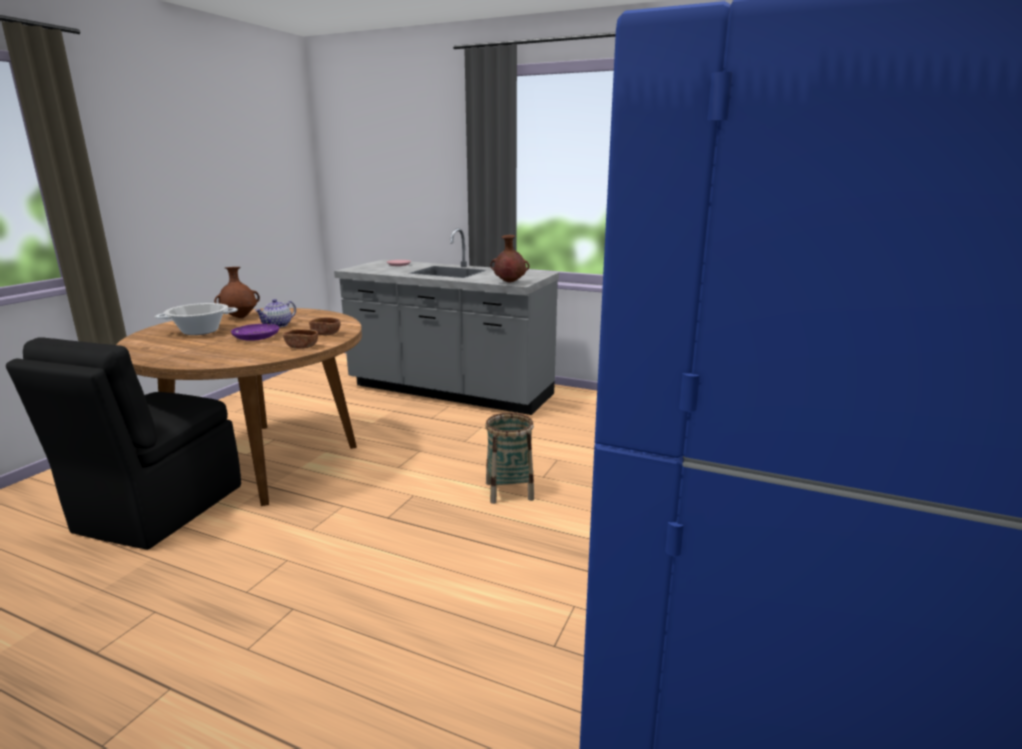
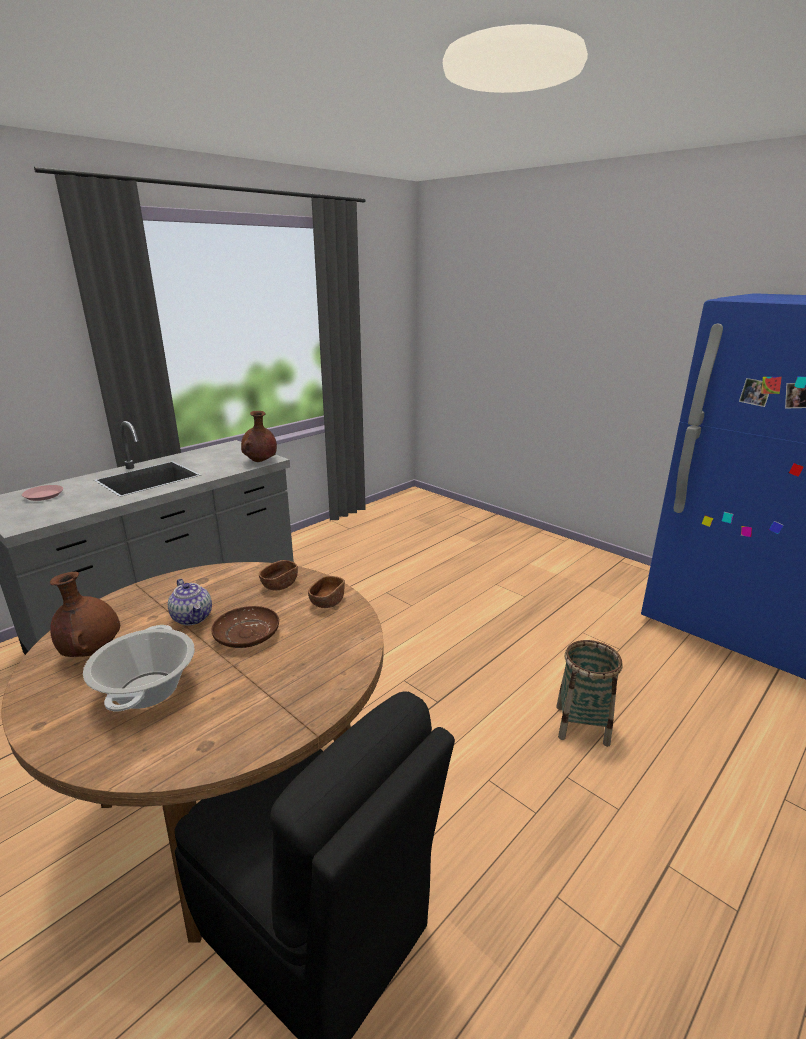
camera: 70 degrees left, 5 degrees up
(256, 337) = (247, 635): purple plate -> brown plate
(509, 491) = (426, 626): basket -> basket (582, 725)

